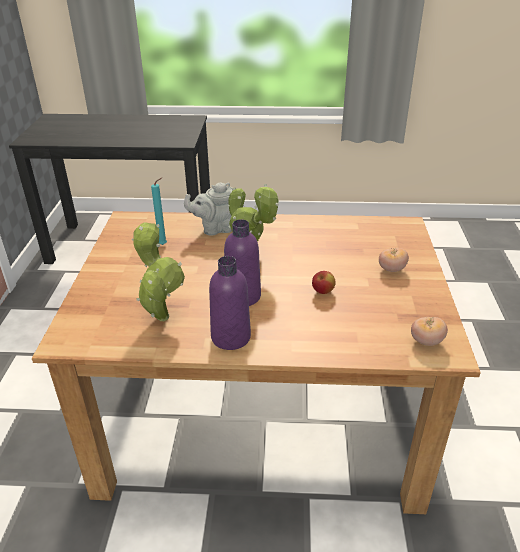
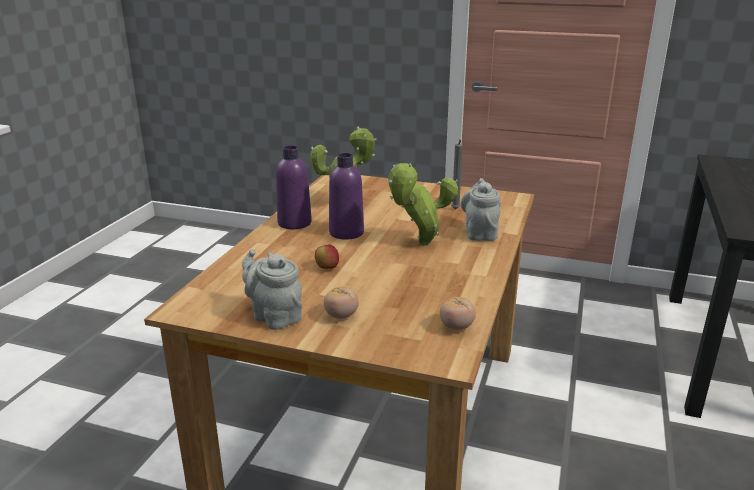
camera: 105 degrees right, 10 degrees down
(164, 244) = (455, 210): turquoise candle -> grey candle
(417, 299) = (274, 316): none -> grey teapot
(426, 341) = (208, 302): tomato -> tomato (456, 327)

